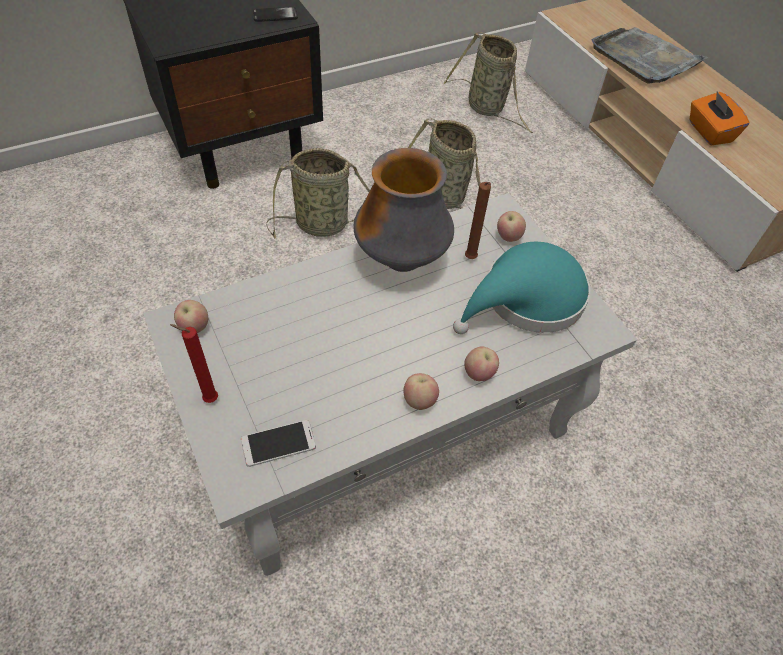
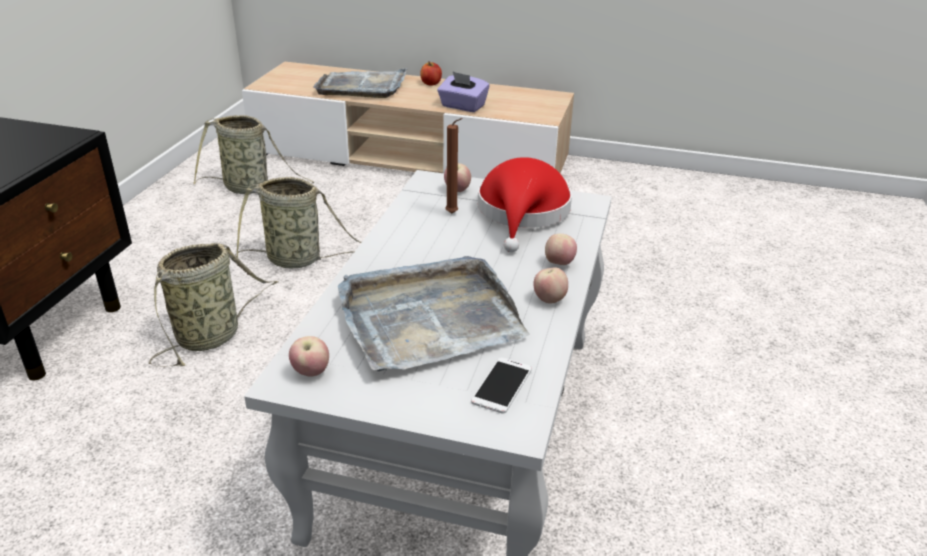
camera: 45 degrees left, 20 degrees down
(208, 399) = (404, 402): red candle -> none
(275, 15) = (46, 141): phone -> none
(315, 344) = (428, 318): none -> grey tray
(401, 260) = (407, 240): vase -> none
(526, 300) = (523, 213): turquoise hat -> red hat
(709, 132) = (462, 106): orange tissue box -> purple tissue box
(715, 87) = (431, 83): none -> apple

